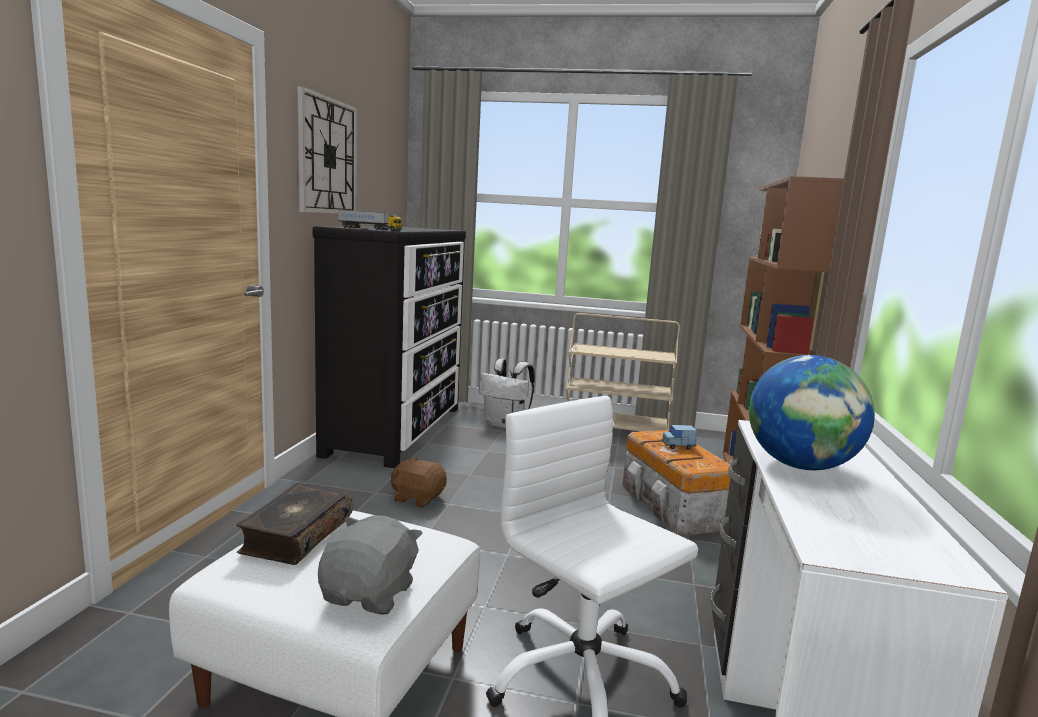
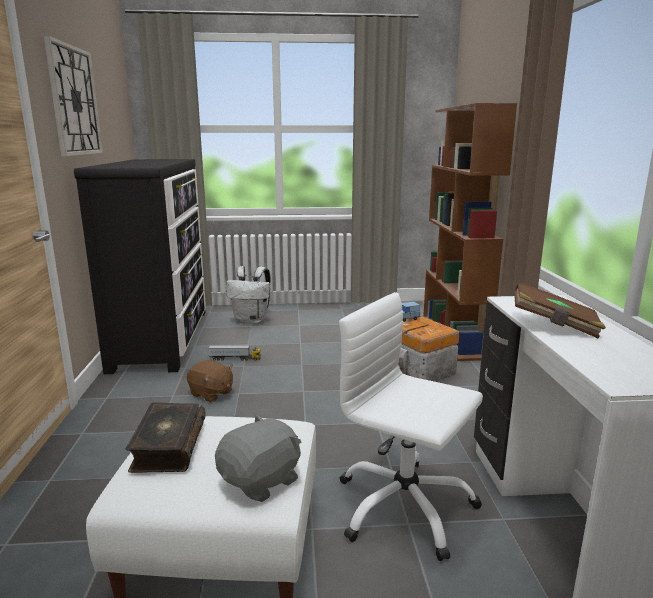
camera: 15 degrees left, 5 degrees up
(369, 229) = (127, 166): toy truck -> toy truck (235, 359)
(370, 594) = (261, 481): grey plush toy -> grey plush toy turned 45 degrees clockwise
(418, 498) = (211, 394): brown plush toy -> brown plush toy turned 150 degrees counterclockwise
(615, 433) = (339, 314): beige cart -> none
(800, 466) = (554, 326): globe -> brown book

